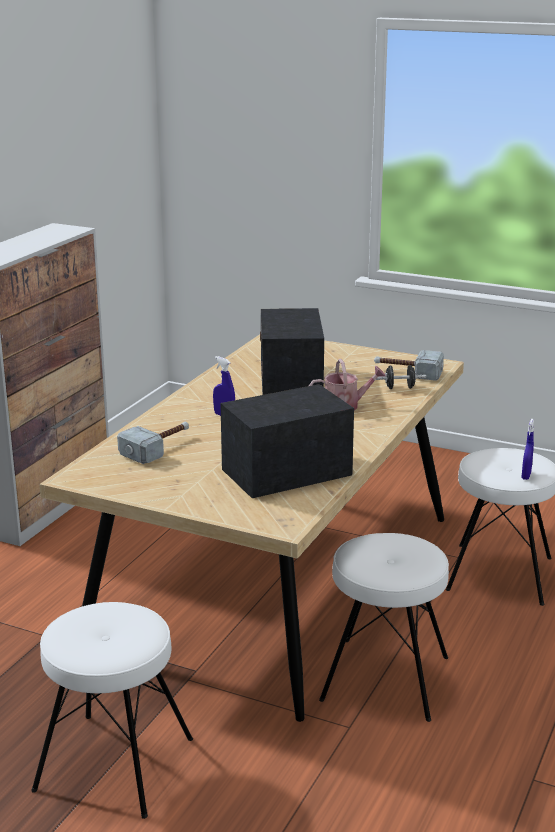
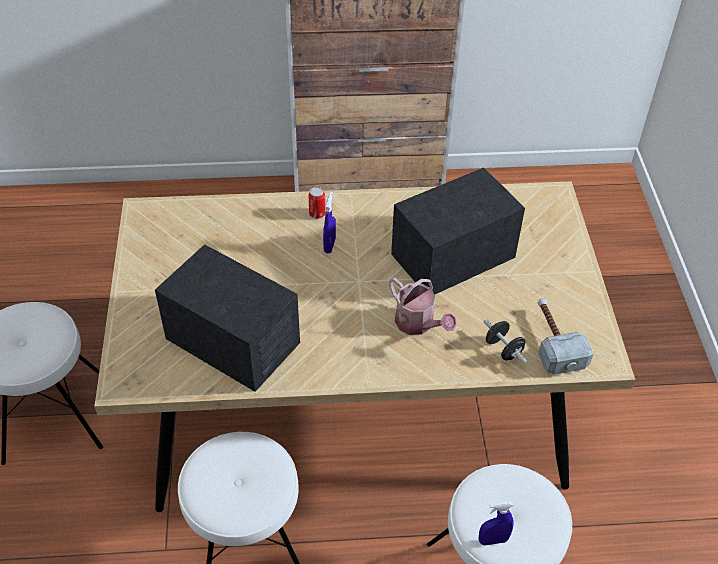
camera: 60 degrees right, 25 degrees up
(159, 448) = (231, 234): hammer -> none
(181, 412) = (317, 214): none -> can

